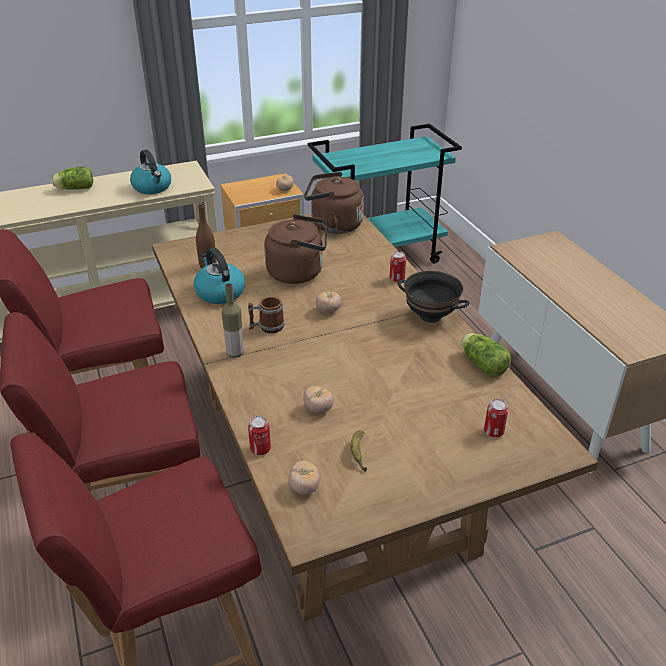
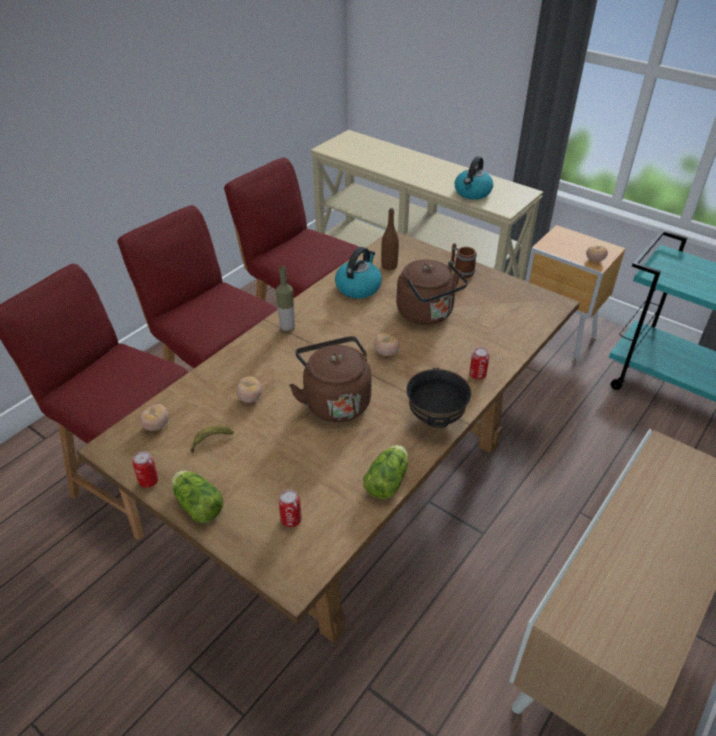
camera: 60 degrees right, 5 degrees up
(74, 188) = (428, 165): lettuce -> lettuce (197, 504)
(260, 449) = (186, 386): can -> can (148, 481)
(266, 327) = (333, 329): mug -> mug (461, 271)
(333, 225) = (525, 303): brown kettle -> brown kettle (335, 401)

